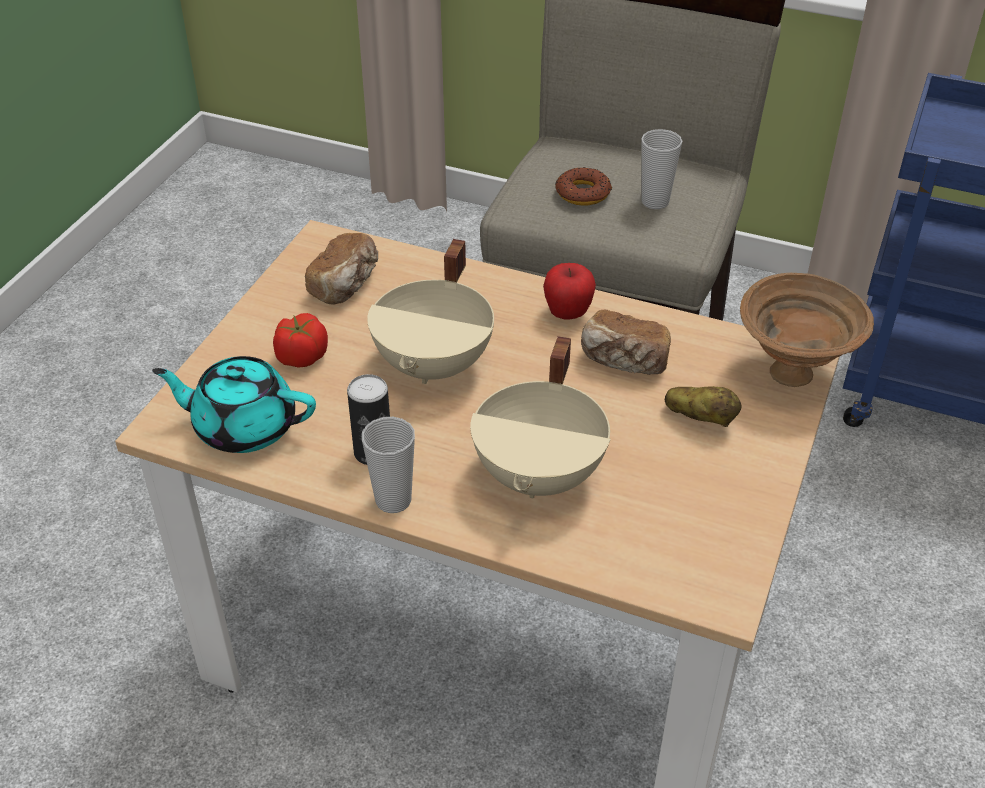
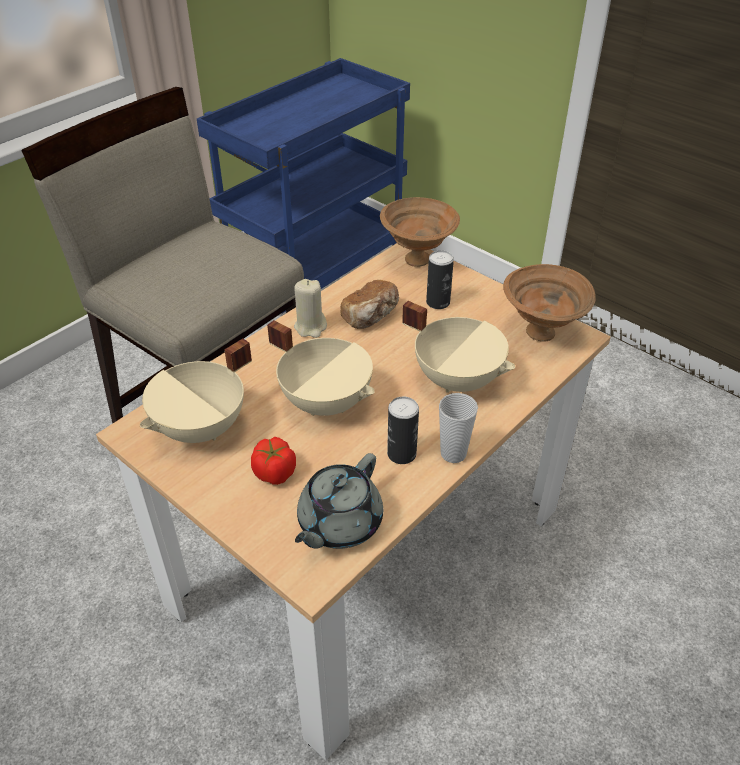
camera: 70 degrees left, 0 degrees up
(243, 427) = (338, 523): turquoise teapot -> grey teapot
(346, 285) = (202, 429): bread -> beige cooking pot
(567, 314) = (310, 327): apple -> beige candle
(583, 193) = (189, 282): donut -> none
(655, 202) = (224, 256): cup -> none
(700, 418) = (438, 302): potato -> can
(700, 550) = (542, 334): none -> brown bowl

